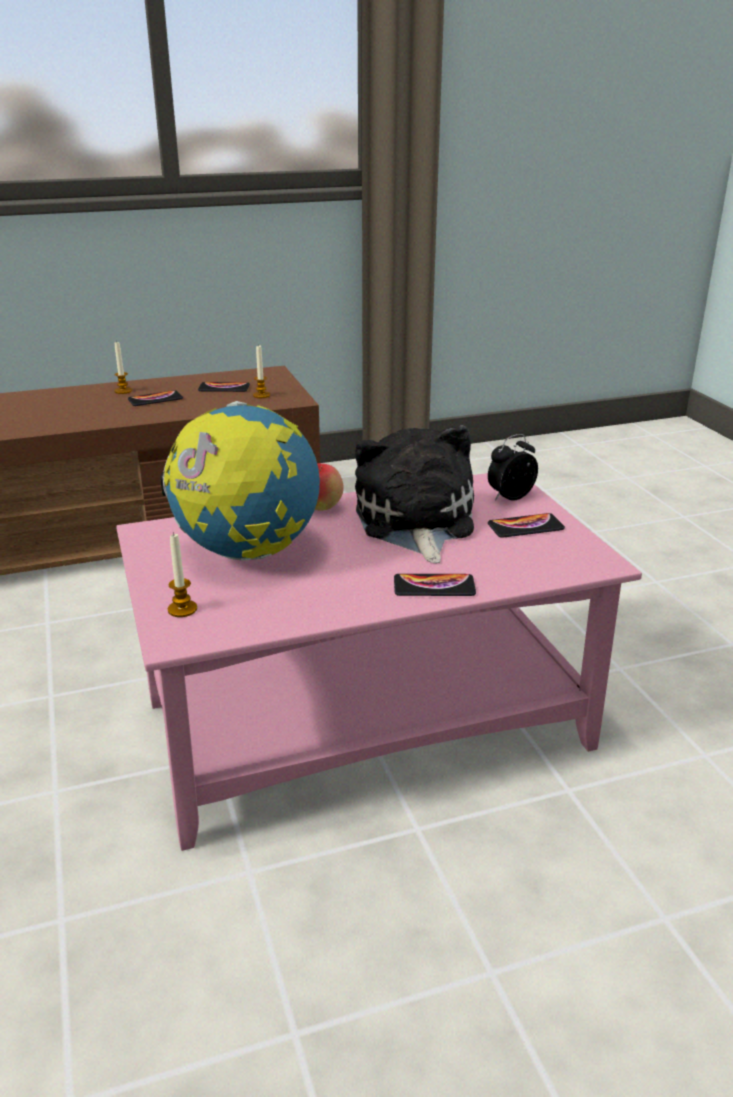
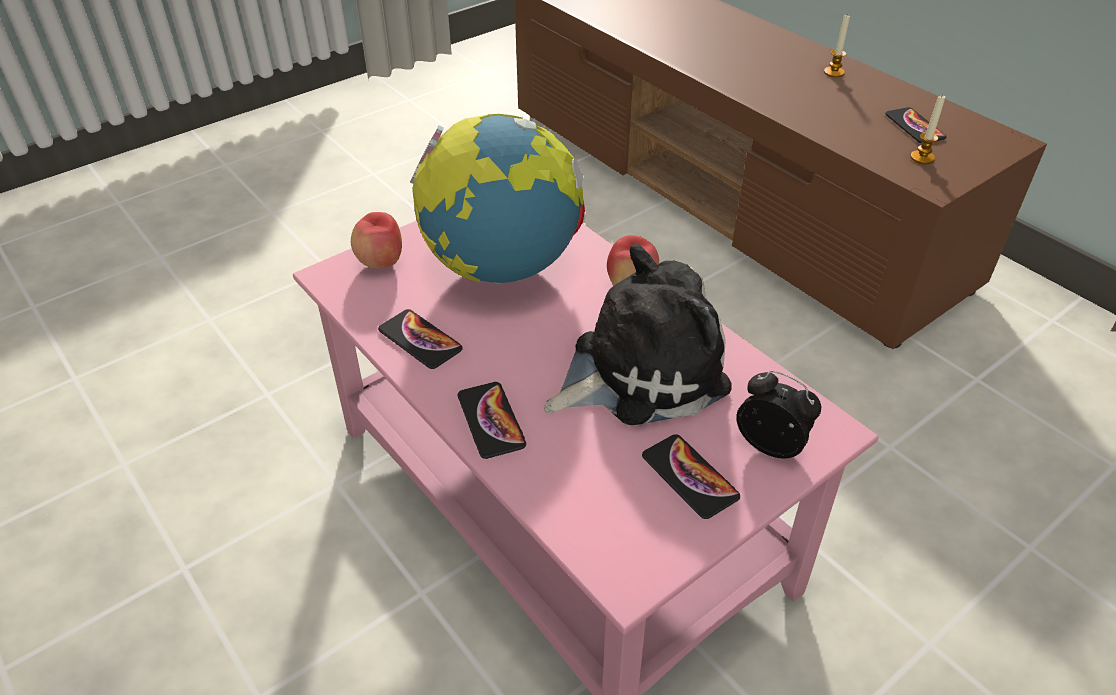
camera: 70 degrees right, 15 degrees up
(155, 399) = (832, 97): phone -> phone (420, 340)
(182, 609) = (381, 263): candle -> apple

